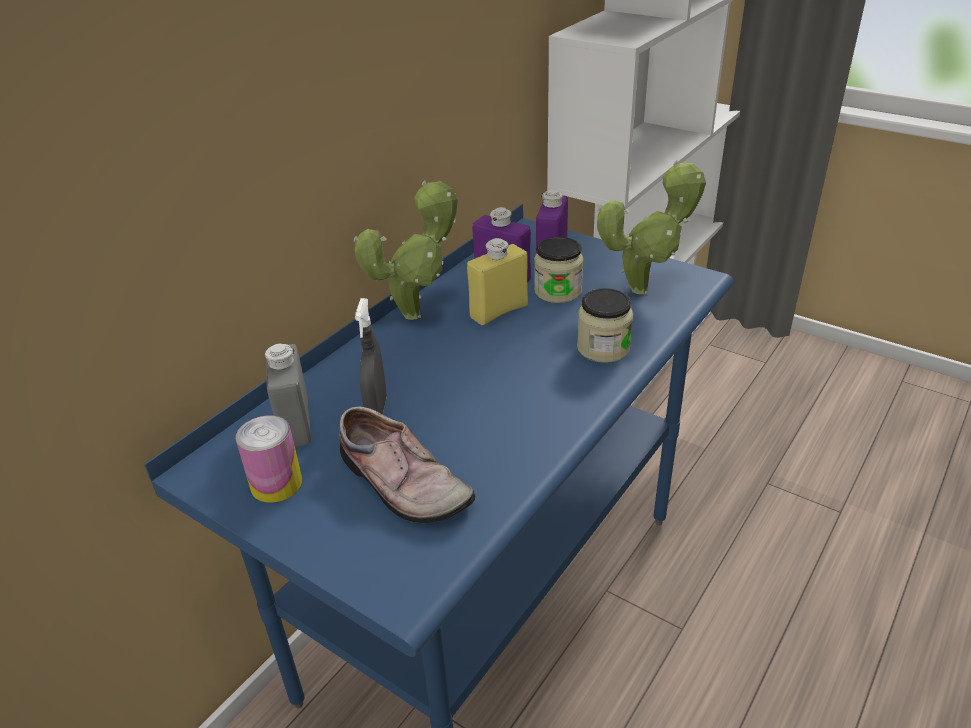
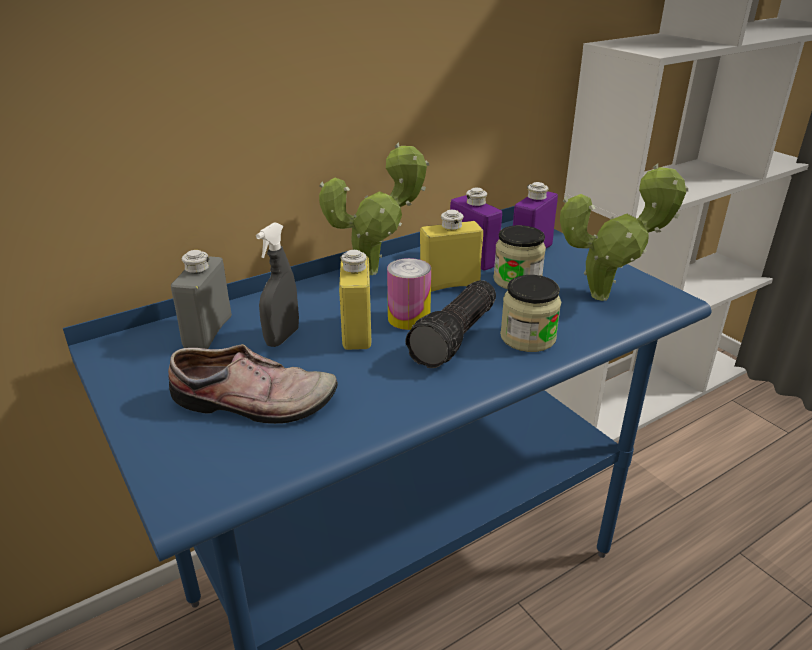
camera: 20 degrees right, 5 degrees down
(276, 484) = (155, 374): can -> can (409, 318)
(400, 484) = (254, 403): shoe -> shoe turned 60 degrees counterclockwise
(445, 383) = (357, 332): none -> yellow bottle
(541, 364) = (457, 337): none -> flashlight

